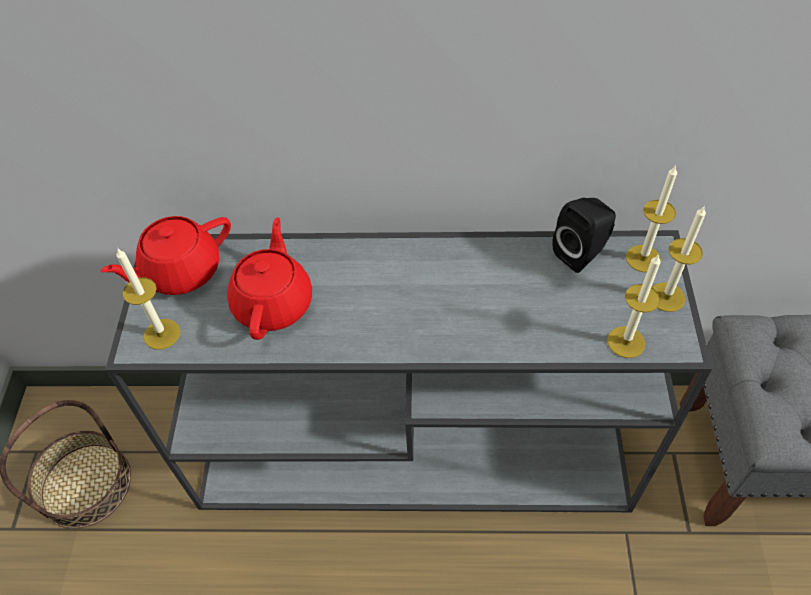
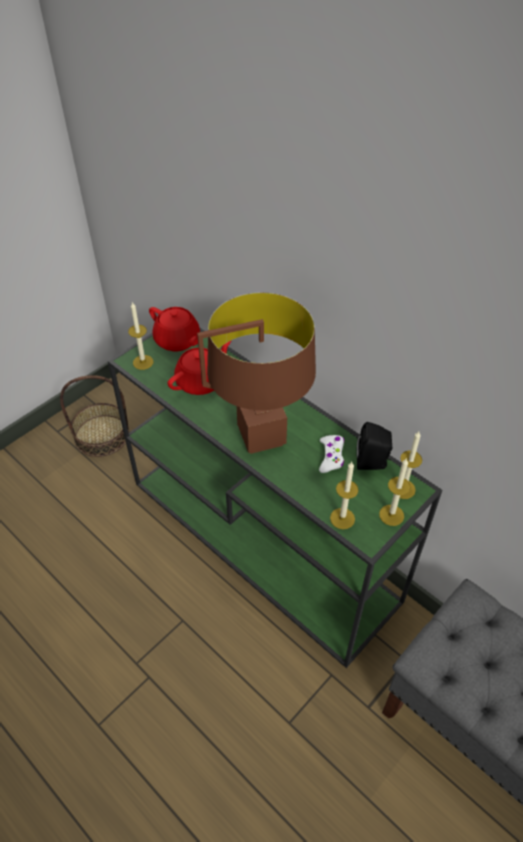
camera: 40 degrees right, 5 degrees down
(180, 271) = (178, 341): red teapot -> red teapot turned 150 degrees counterclockwise
(418, 450) = (264, 541): grey console table -> green console table
(429, 317) = (260, 437): none -> brown table lamp
(532, 280) = (331, 456): none -> white game controller

